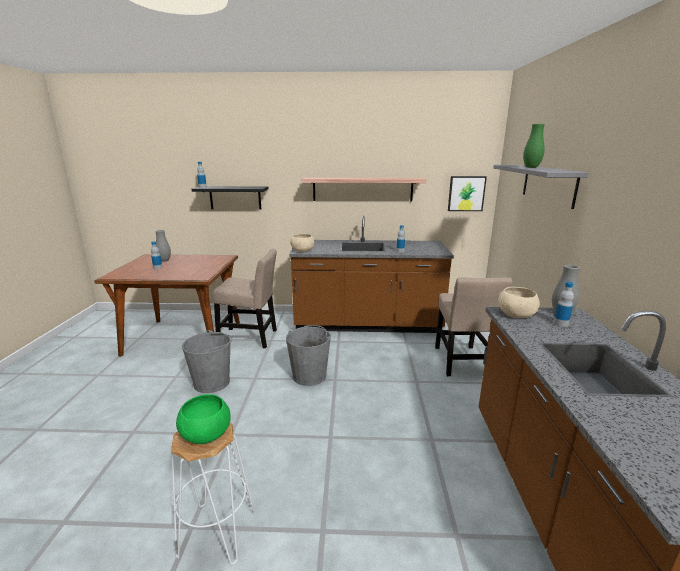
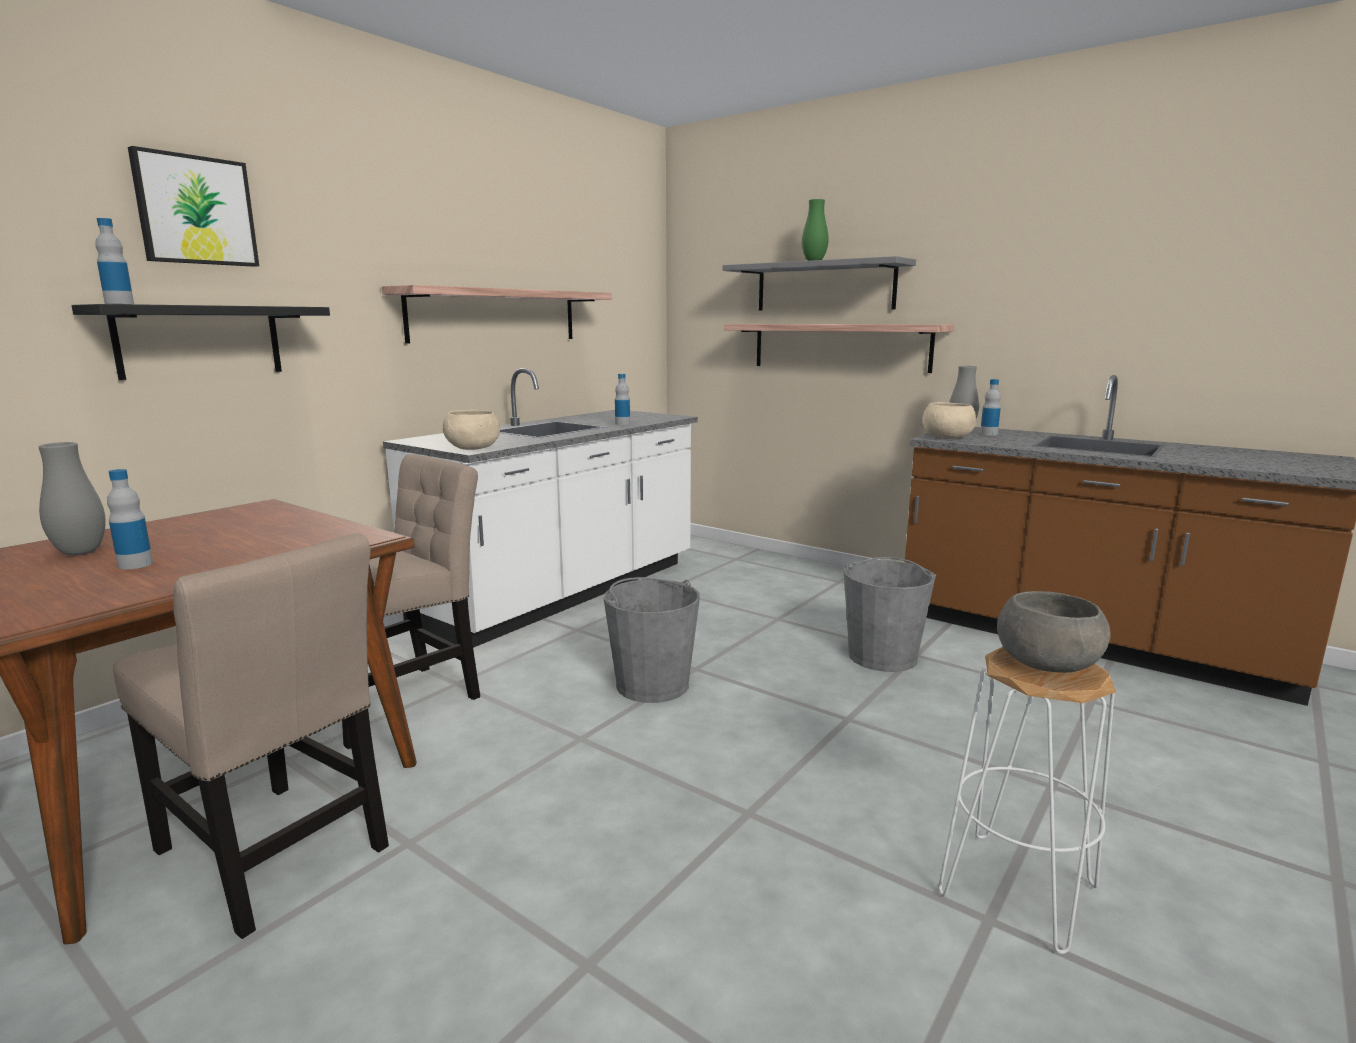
camera: 55 degrees left, 5 degrees down
(206, 433) = (1048, 663): green bowl -> grey bowl
(212, 382) = (522, 793): grey bucket -> grey bucket (882, 656)
(367, 325) = (564, 593): brown counter -> white counter
(462, 362) = (770, 580): beige chair -> beige chair (275, 856)
(466, 193) = (636, 323): picture -> picture (195, 211)
(547, 228) = (839, 346): none -> shelf

